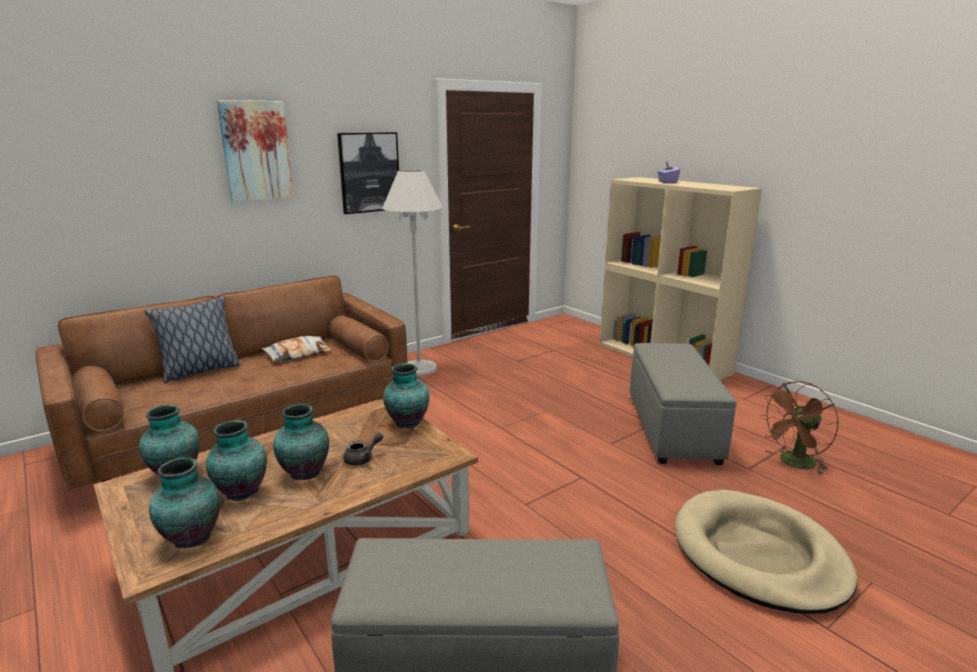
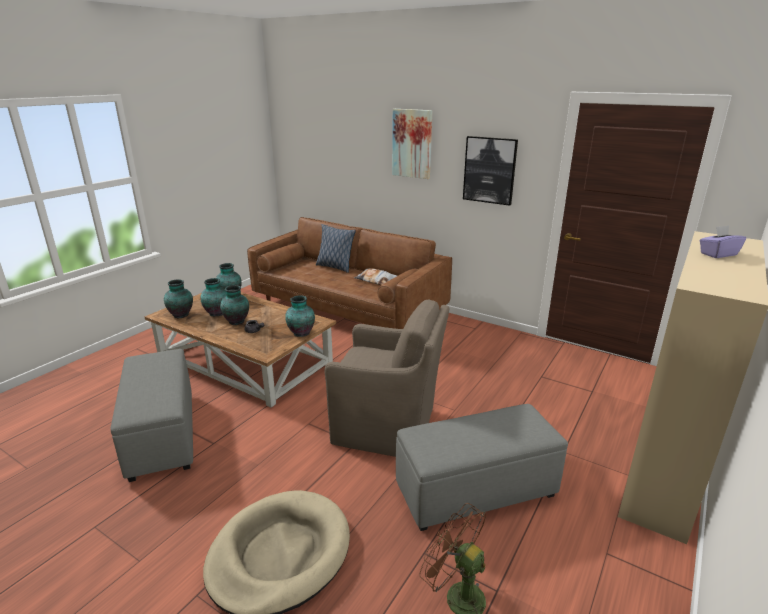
camera: 70 degrees right, 5 degrees up
(419, 368) = (477, 337): white floor lamp -> none
(560, 451) = (388, 427): none -> brown armchair

